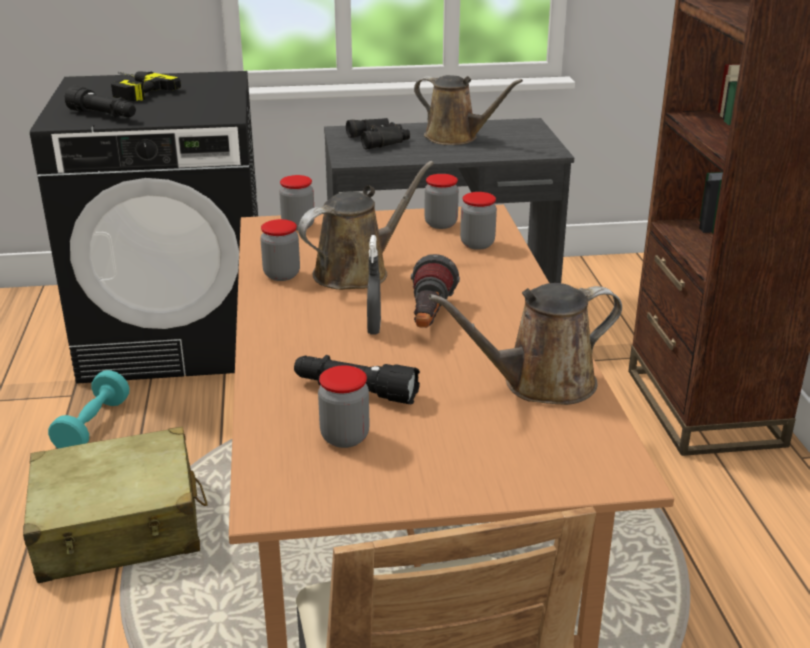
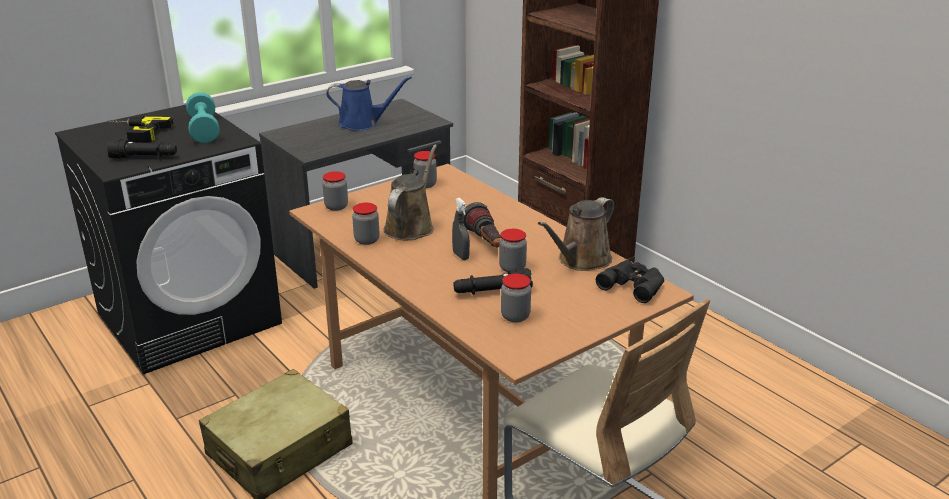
camera: 30 degrees left, 0 degrees up
(93, 426) = (190, 397): turquoise dumbbell -> turquoise dumbbell (204, 130)
(380, 140) = (313, 135): black binoculars -> black binoculars (633, 285)
(456, 137) = (363, 123): brown watering can -> blue watering can
(477, 244) = (461, 192): jar -> jar (512, 268)

